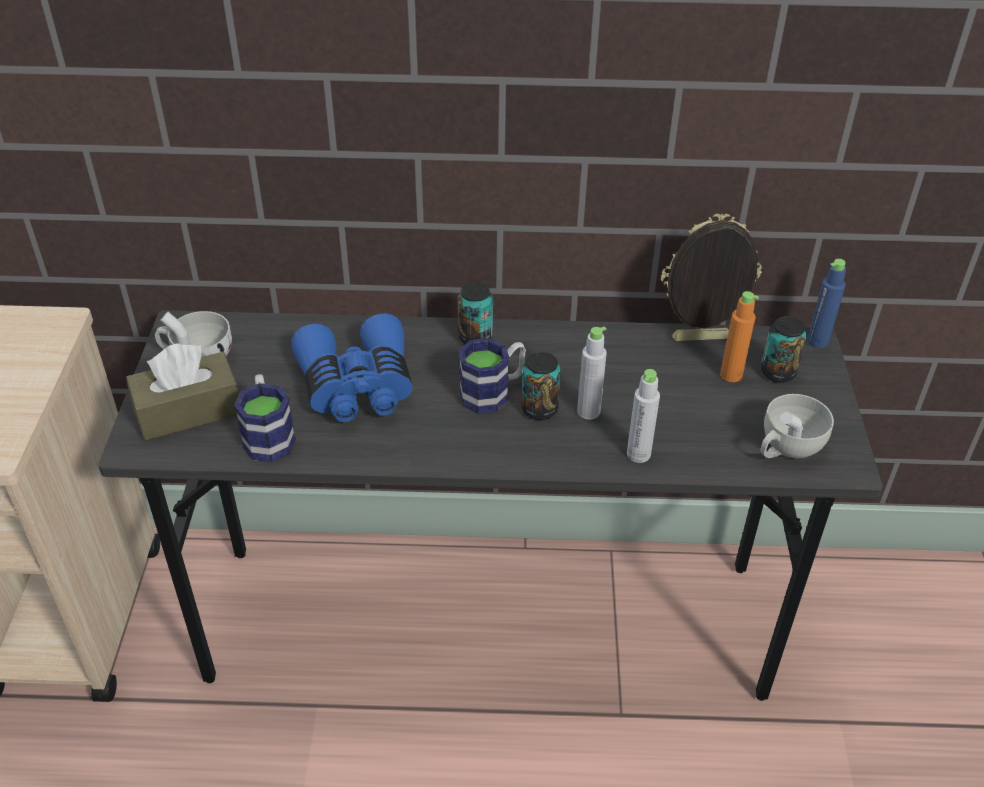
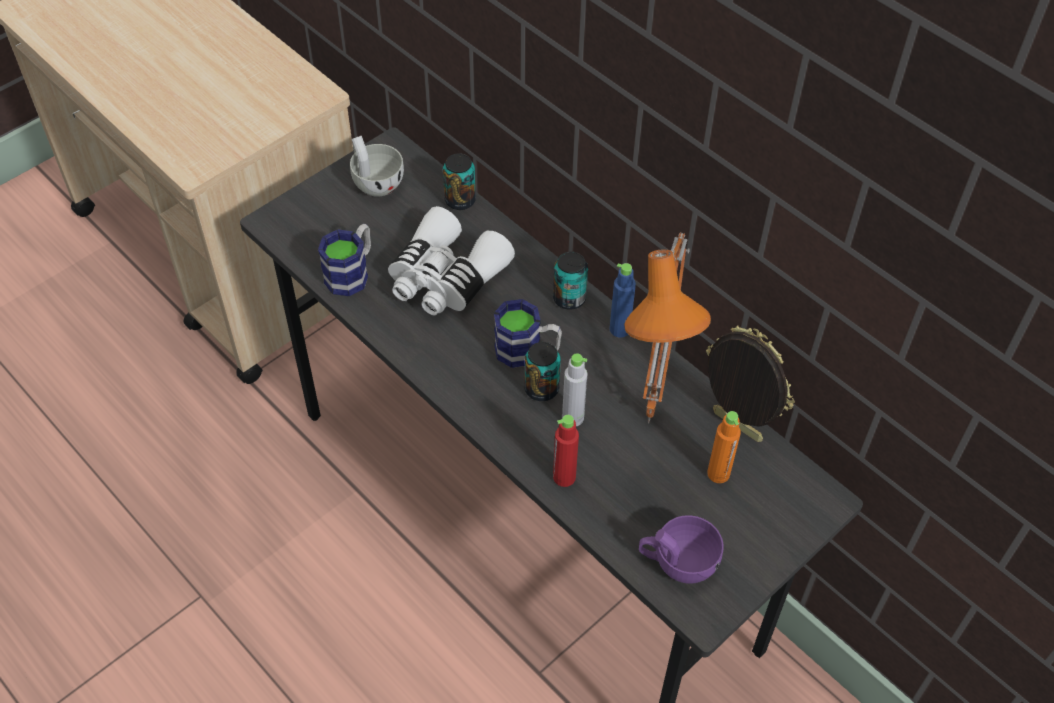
camera: 45 degrees right, 10 degrees up
(188, 410) = (327, 218): brown tissue box -> none
(357, 387) = (445, 278): blue binoculars -> white binoculars
(638, 454) = (564, 477): grey bottle -> red bottle
(644, 371) = (655, 419): none -> orange table lamp
(777, 372) = (758, 501): can -> can (460, 200)
(786, 448) = (677, 562): white cup -> purple cup
(817, 341) = (831, 503): blue bottle -> blue bottle (619, 329)

